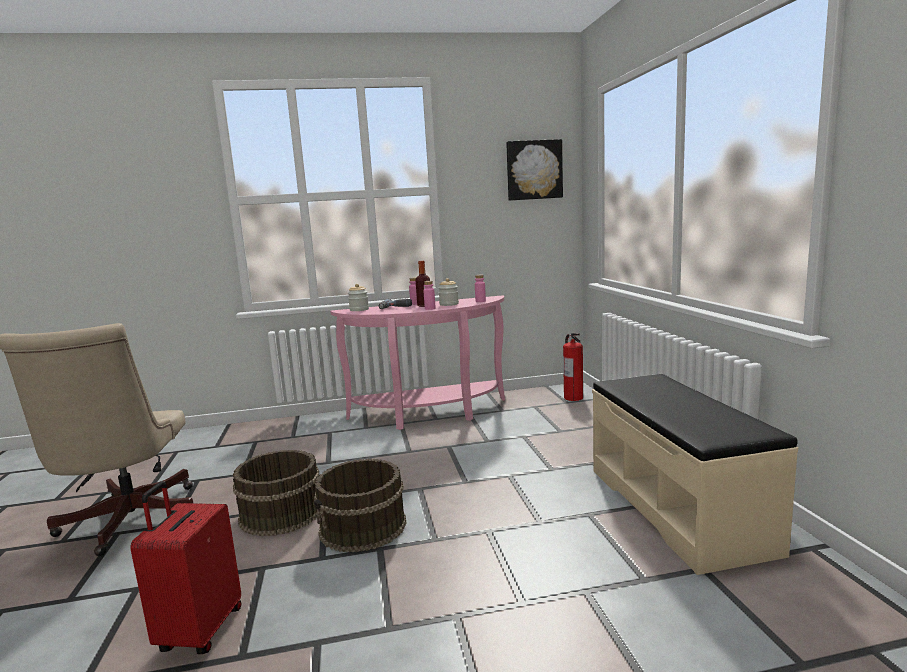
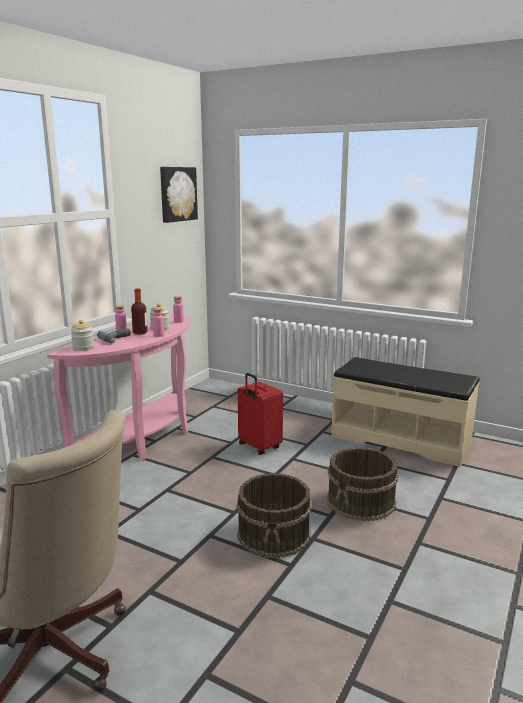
camera: 50 degrees left, 5 degrees up
(199, 630) = (317, 650): red suitcase -> red suitcase (258, 447)
(281, 514) = (193, 561): brown bucket -> brown bucket (361, 501)
(573, 397) = (226, 391): fire extinguisher -> none

